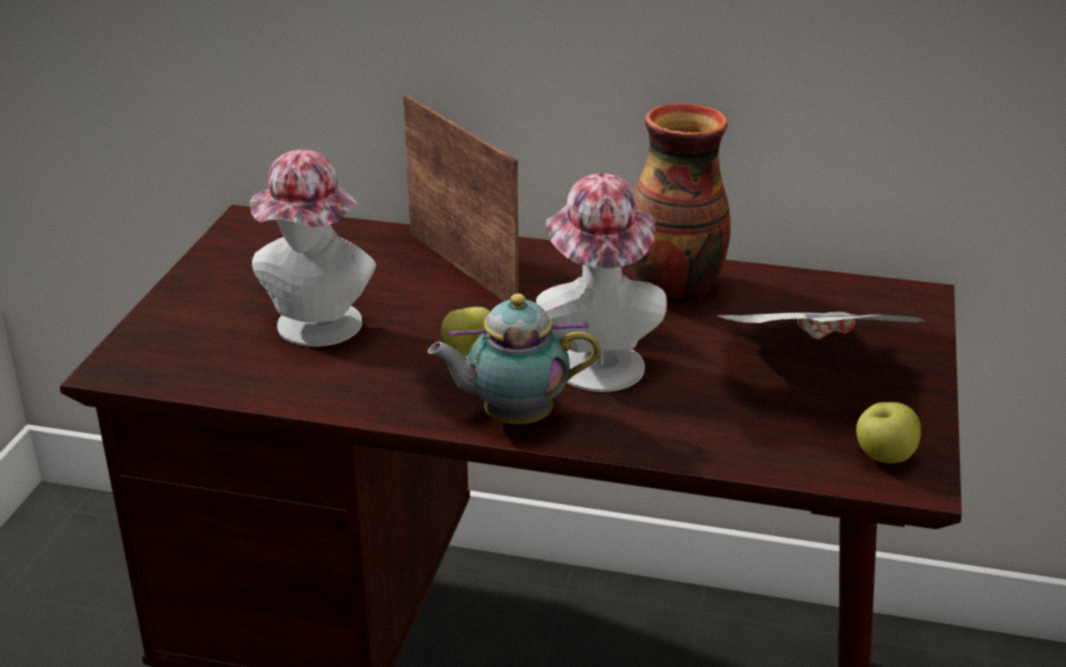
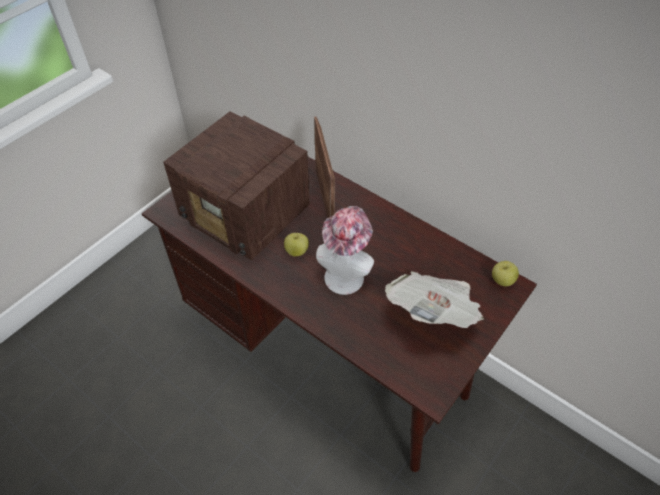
camera: 25 degrees right, 20 degrees up
(316, 331) = (246, 216): hat -> radio
(513, 417) = (292, 294): teapot -> none
(672, 289) = (404, 241): vase -> none
(884, 457) = (428, 377): apple -> apple (502, 281)

